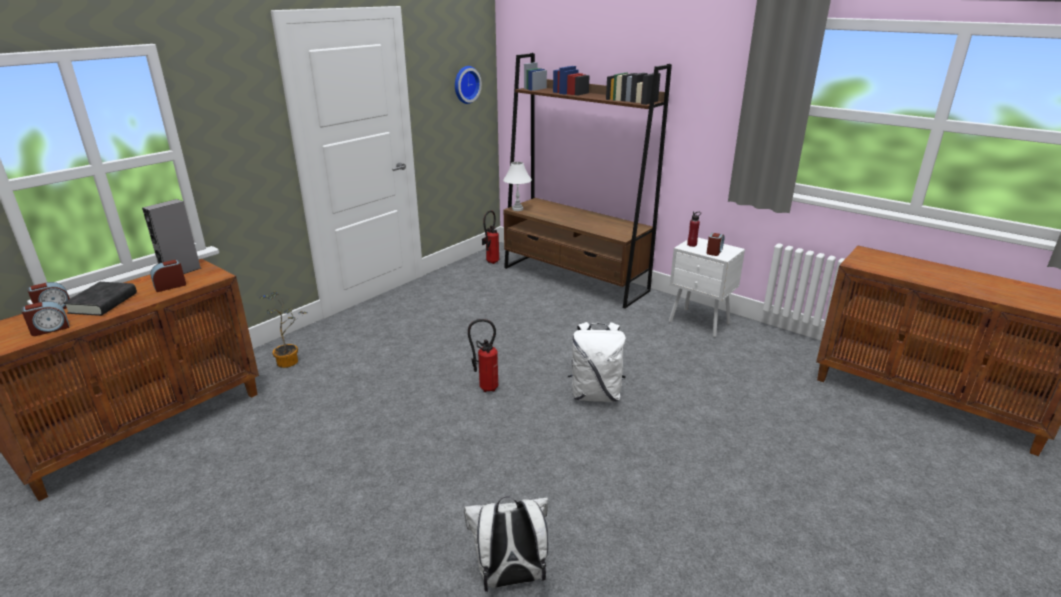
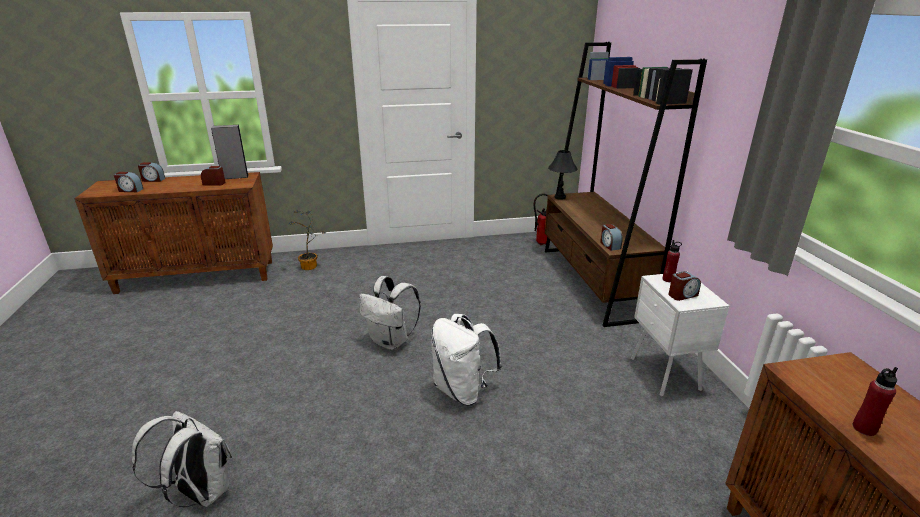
camera: 40 degrees right, 0 degrees up
(103, 303) = (173, 184): black book -> none
(465, 84) = (546, 69): wall clock -> none
(485, 388) = (391, 341): fire extinguisher -> white backpack
(517, 209) = (559, 197): white table lamp -> black table lamp
(614, 235) = (609, 245): none -> alarm clock
(913, 276) = (864, 428): none -> red bottle

